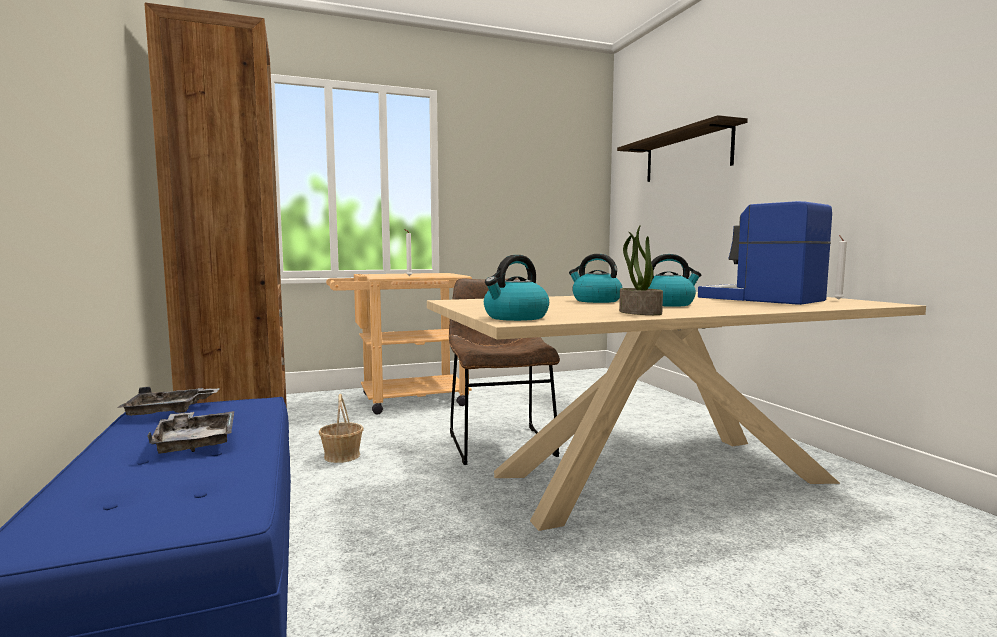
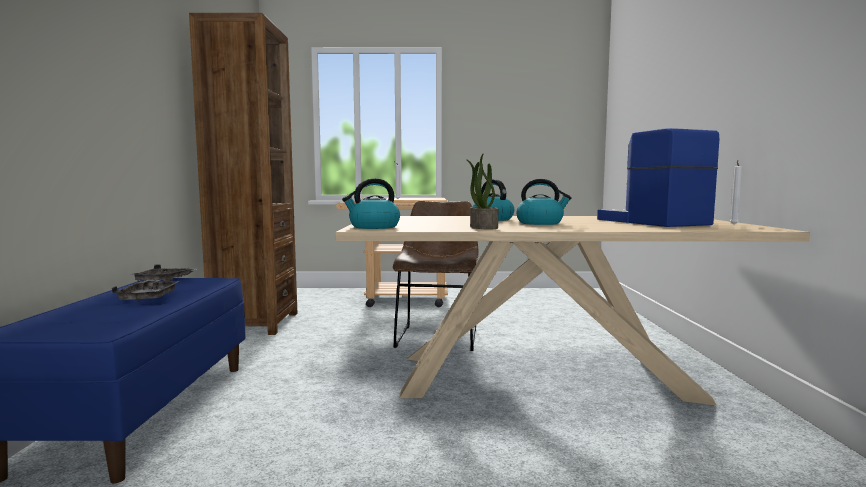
camera: 20 degrees right, 0 degrees up
(341, 456) = (317, 332): basket -> none
(687, 155) = (653, 87): shelf -> none

